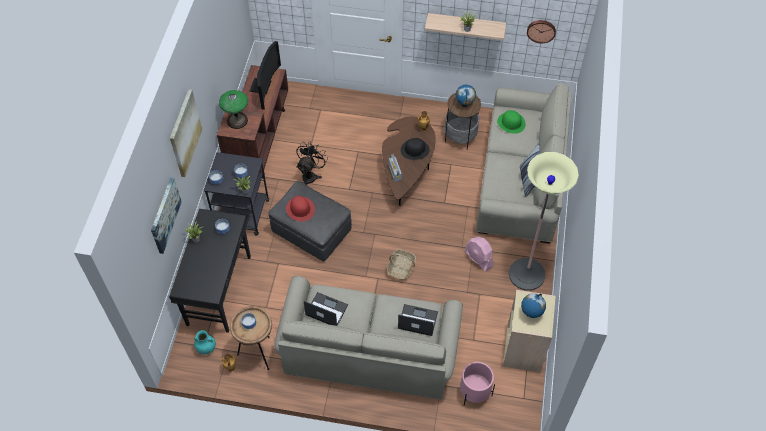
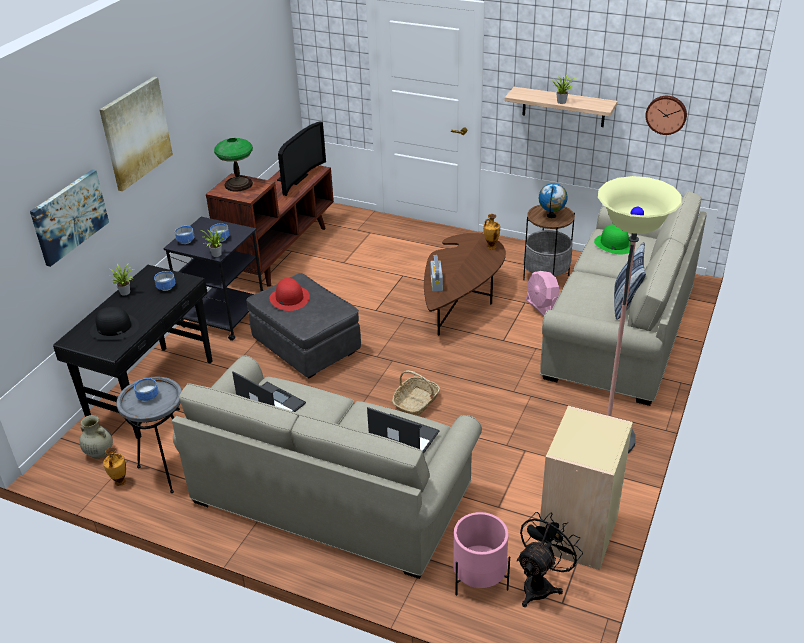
camera: 15 degrees right, 20 degrees down
(206, 348) = (99, 452): turquoise vase -> beige vase
(258, 353) = (167, 470): brown side table -> grey side table
(311, 175) = (330, 291): black fan -> black fan (541, 584)
(414, 150) = (472, 264): black hat -> black hat (114, 328)
(478, 259) = (535, 408): pink fan -> pink fan (542, 308)
(531, 314) = (585, 438): globe -> none

